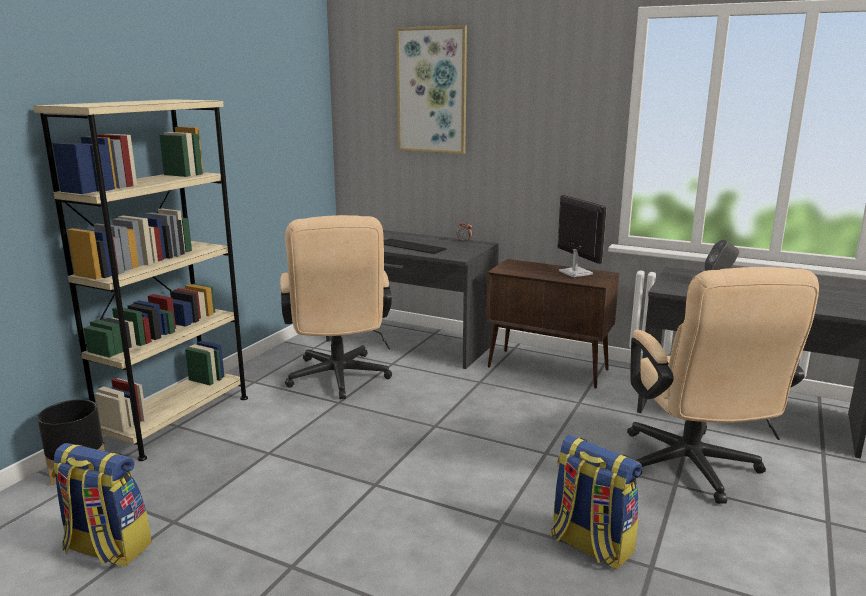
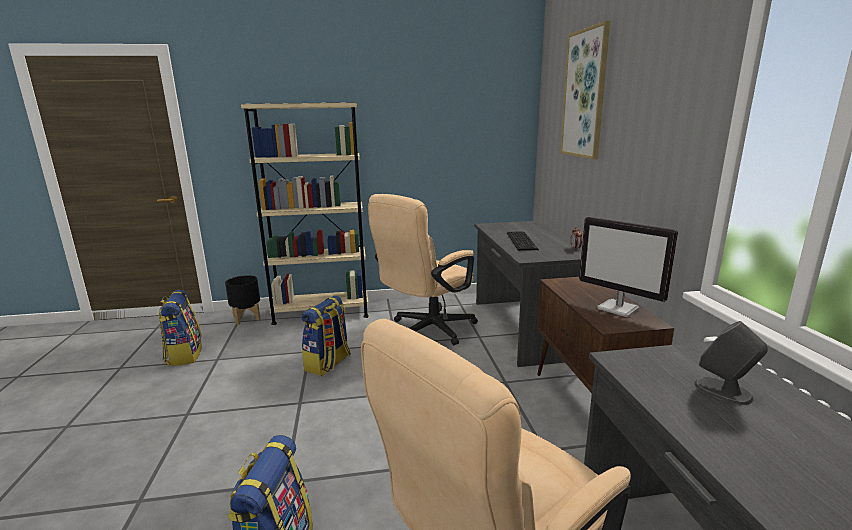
camera: 55 degrees right, 0 degrees up
(319, 449) = (328, 364): none -> backpack
(575, 272) = (619, 309): monitor -> monitor turned 105 degrees clockwise

